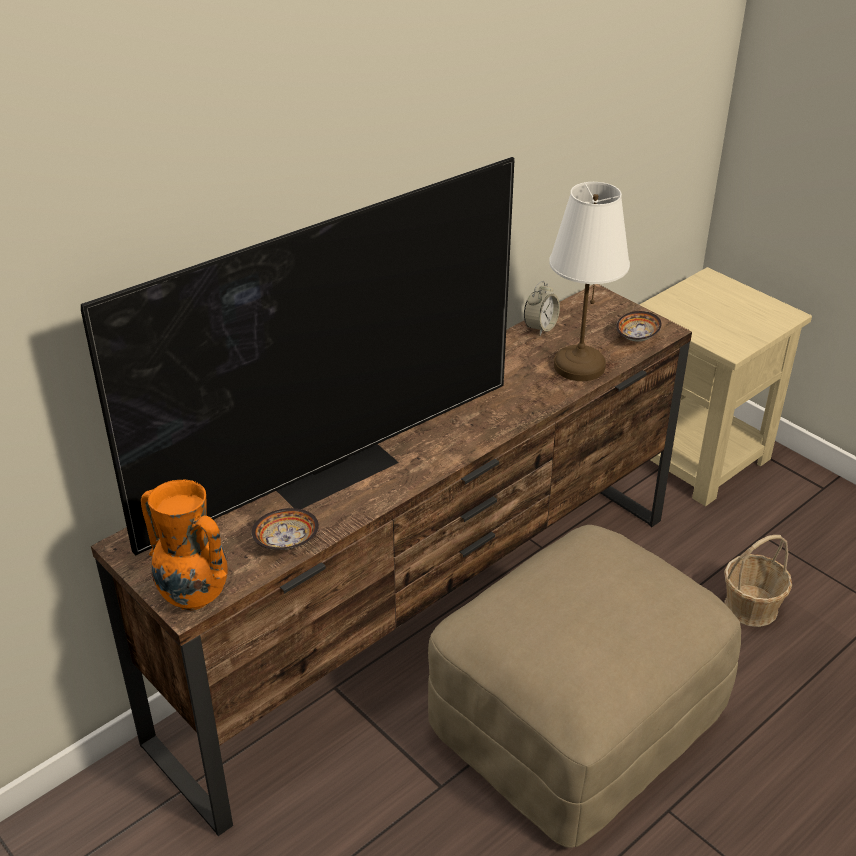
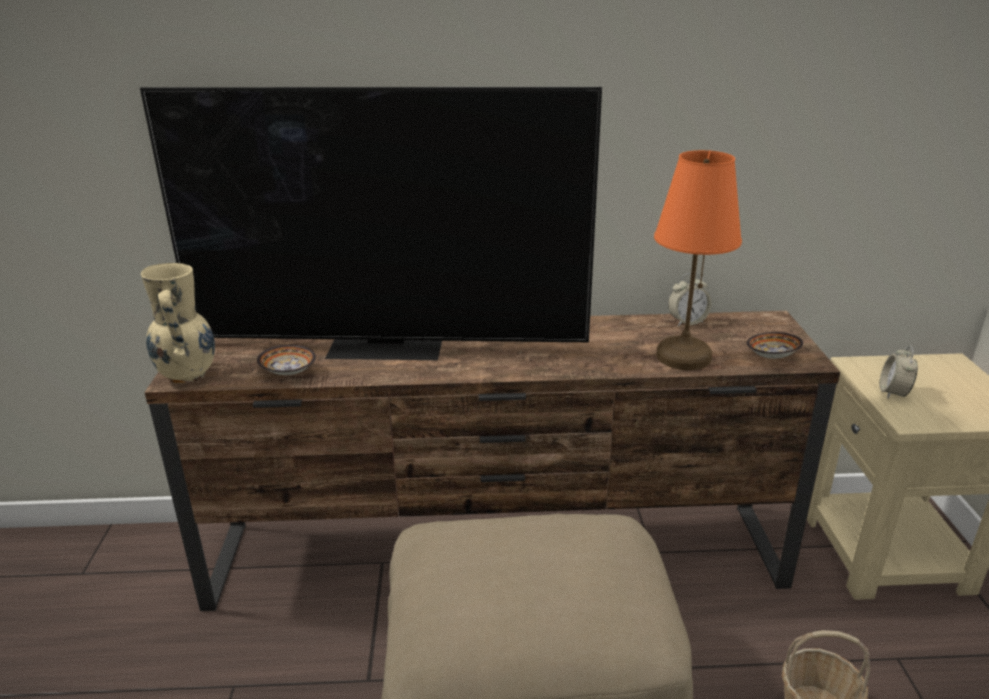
camera: 40 degrees right, 10 degrees down
(194, 596) = (188, 375): orange vase -> beige vase
(579, 367) = (682, 357): white table lamp -> orange table lamp
(701, 327) = (893, 393): none -> alarm clock

